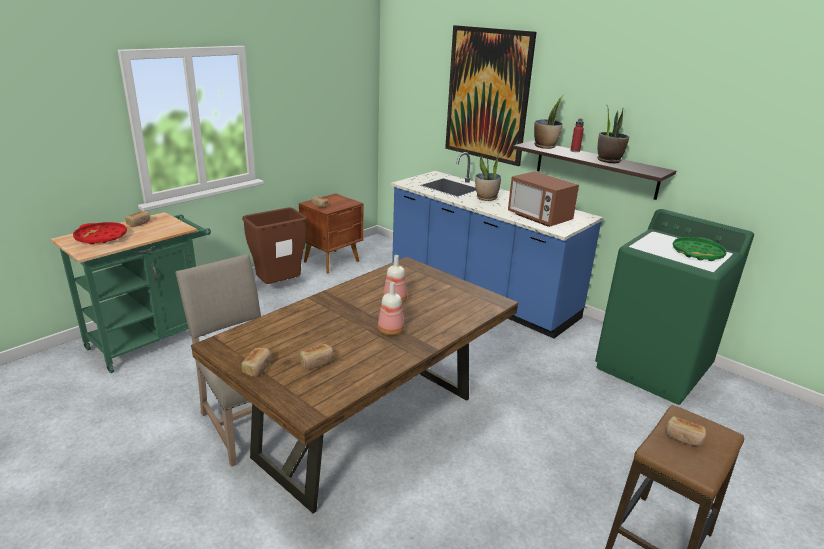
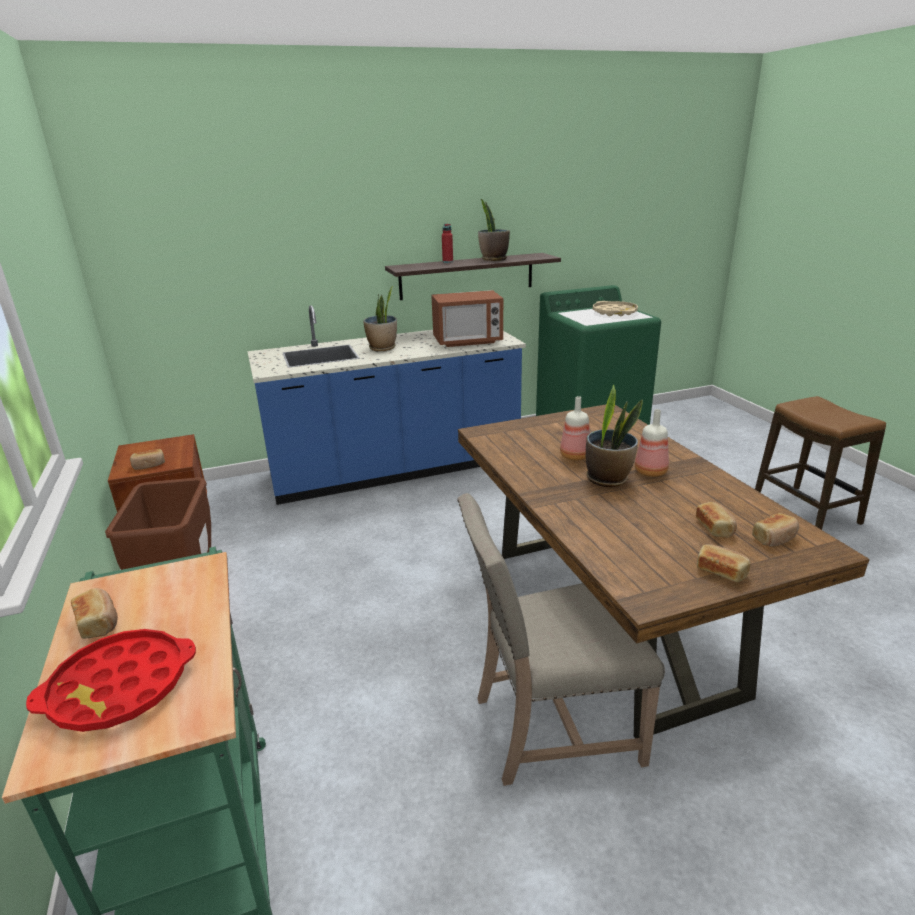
camera: 60 degrees left, 0 degrees up
(487, 95) = (306, 224): picture -> none
(545, 146) = (417, 265): potted plant -> potted plant (608, 479)
(683, 438) = (822, 413): bread -> bread (775, 538)
(697, 253) = (614, 312): green tray -> beige tray

